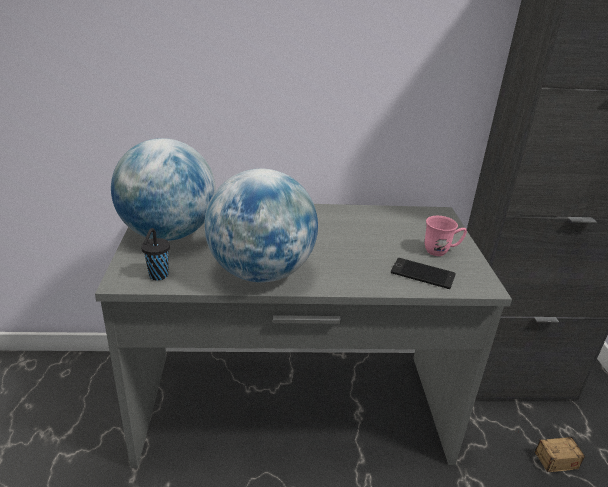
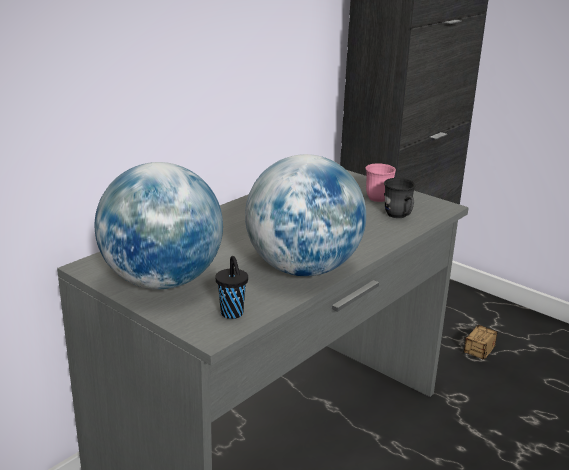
camera: 45 degrees left, 5 degrees down
(422, 274) = (399, 216): phone -> grey mug

